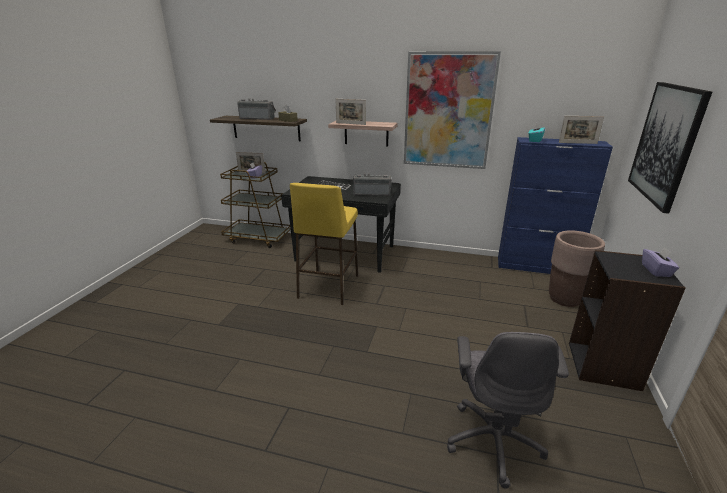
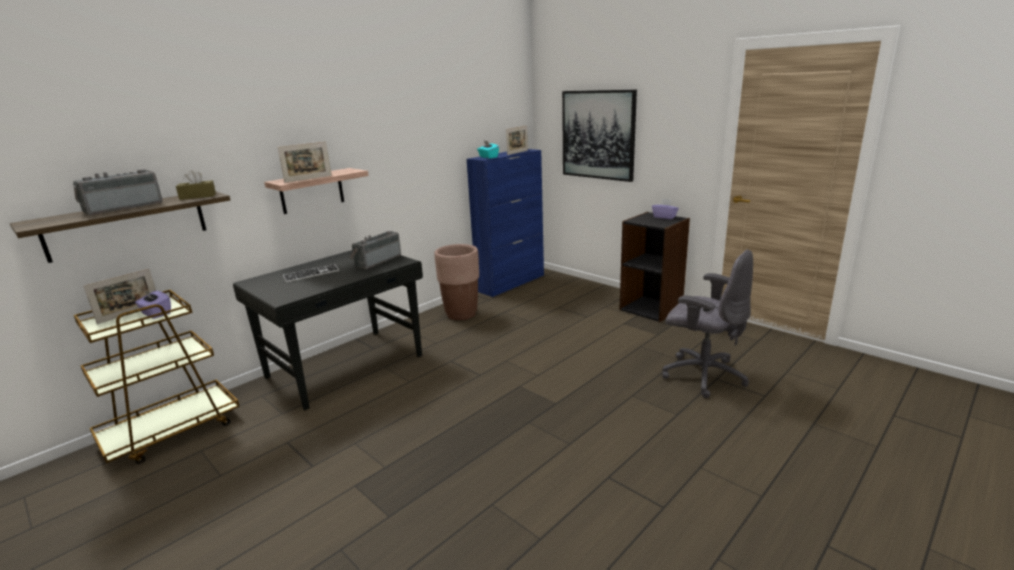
camera: 60 degrees left, 5 degrees down
(328, 286) = (407, 397): yellow stool -> none
(448, 111) = (401, 144): picture -> none
(565, 299) = (566, 290): brown planter -> brown planter (461, 314)

